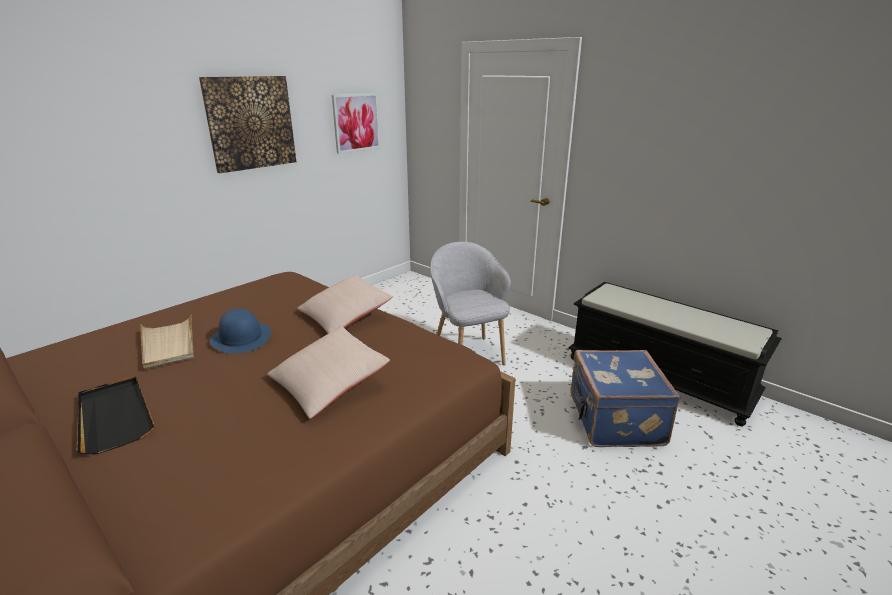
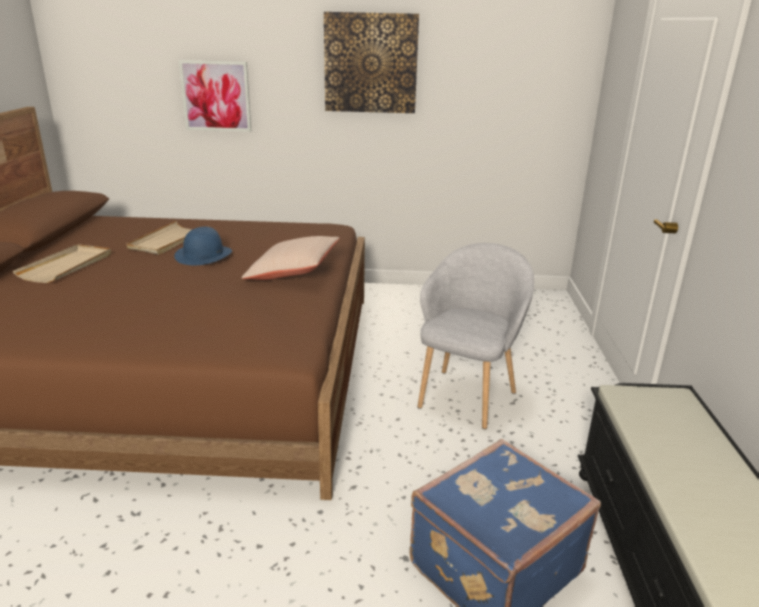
camera: 50 degrees right, 0 degrees up
(114, 416) = (67, 266): black tray -> beige tray
(329, 383) = (171, 308): beige pillow -> none
(356, 122) = (512, 77): picture -> picture (216, 96)

